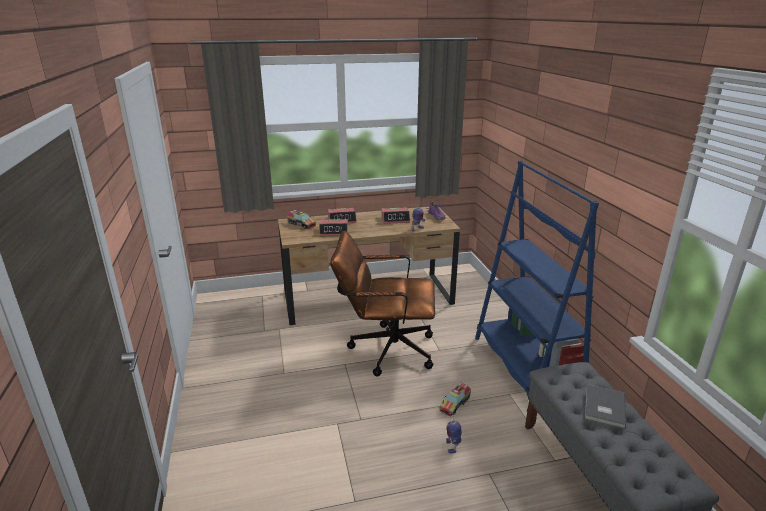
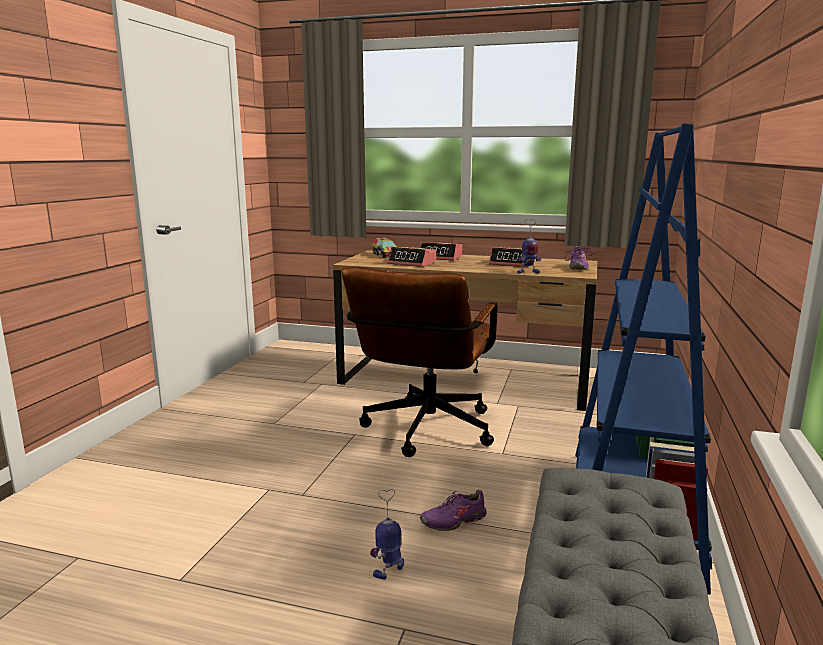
camera: 30 degrees right, 10 degrees down
(385, 349) = (425, 433): brown office chair -> brown office chair turned 105 degrees counterclockwise
(455, 404) = (453, 520): toy truck -> purple shoe
(603, 407) = (620, 550): grey book -> none

